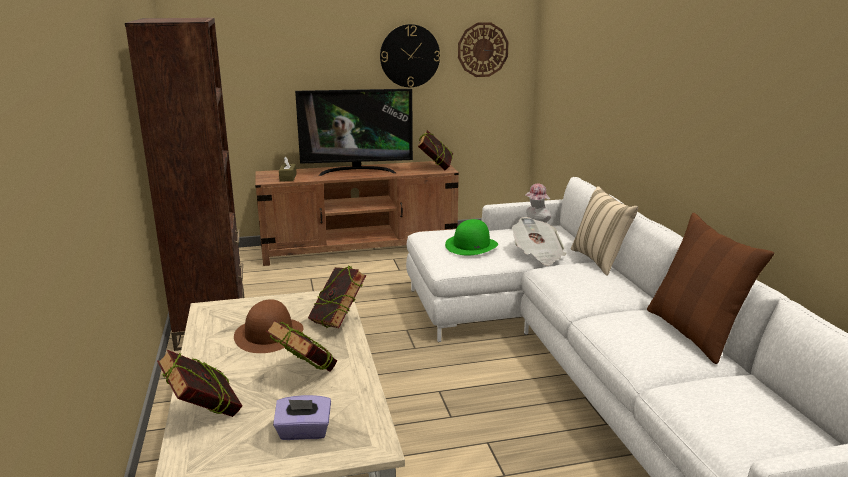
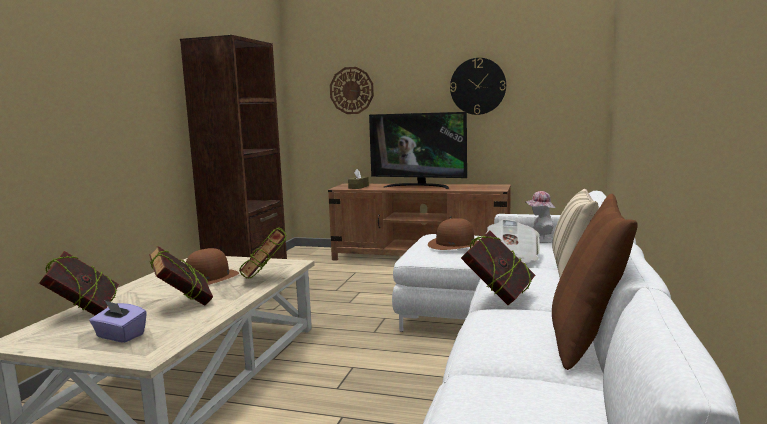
camera: 30 degrees right, 10 degrees down
(435, 168) = (491, 188): book -> book (498, 297)
(471, 245) = (455, 244): green hat -> brown hat
(482, 49) = (550, 79): wall clock -> wall clock (351, 90)

